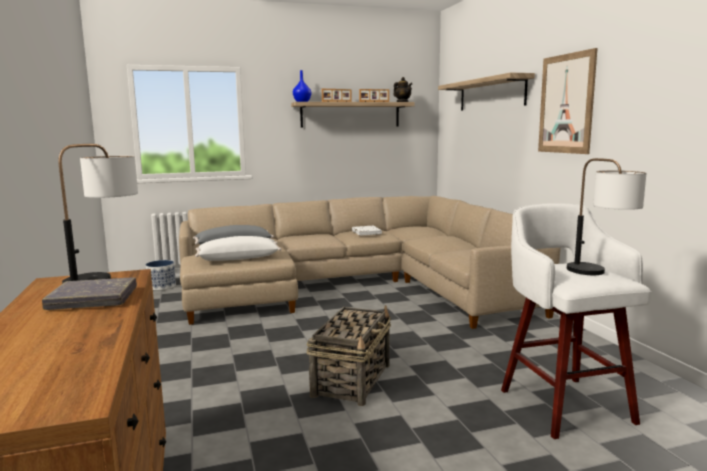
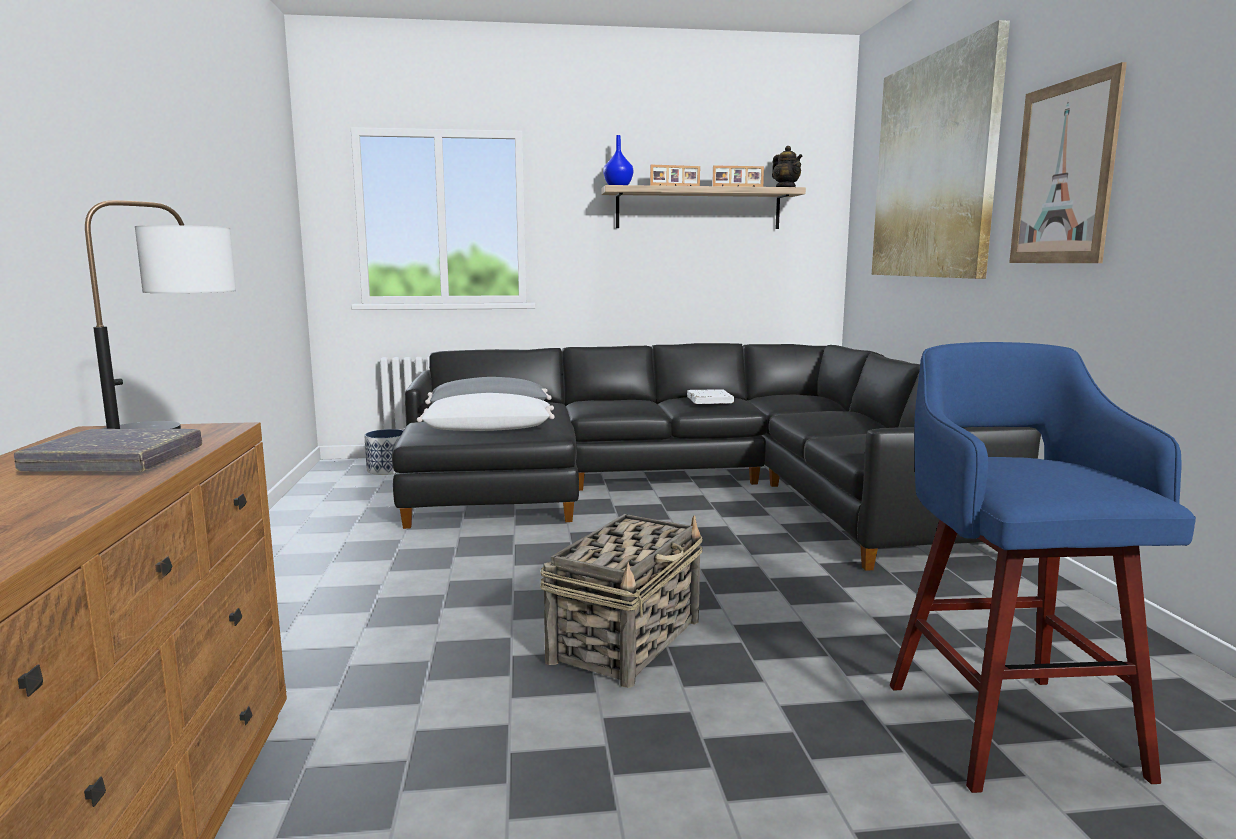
camera: 10 degrees right, 0 degrees up
(355, 287) = (685, 488): beige sofa -> black sofa
(491, 94) = (934, 167): shelf -> picture
(563, 404) = (1007, 724): white stool -> blue stool
(599, 275) = (1086, 479): table lamp -> none

